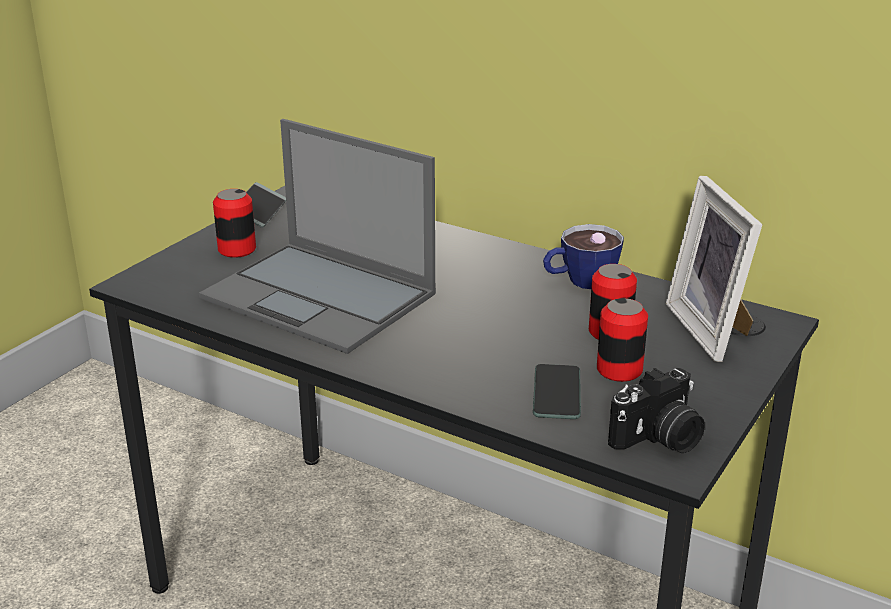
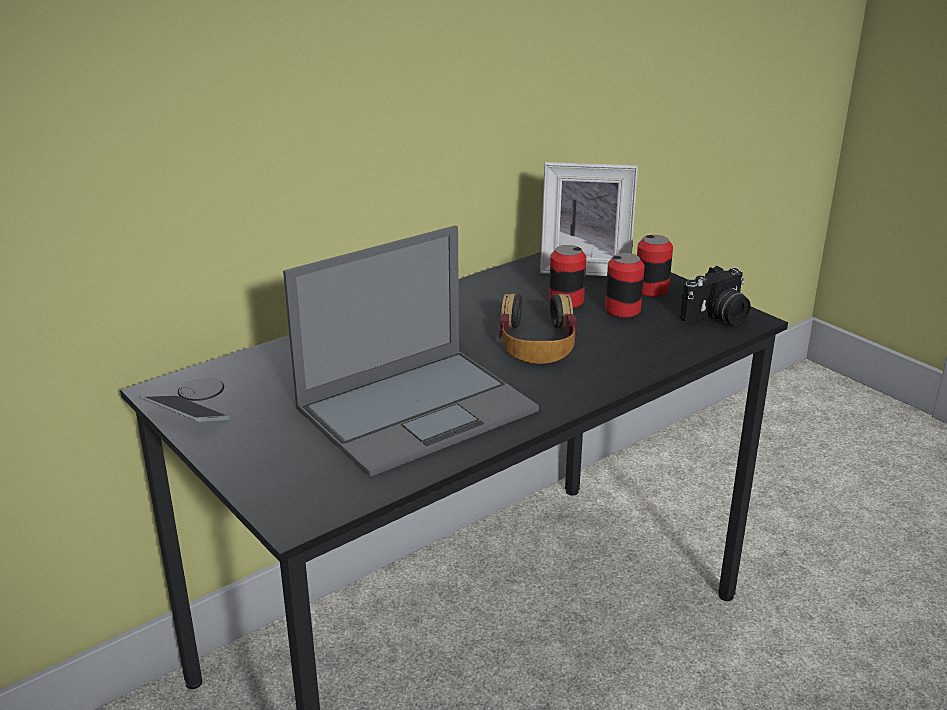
camera: 70 degrees left, 0 degrees up
(237, 249) = (268, 442): can -> can (651, 290)
(497, 330) = (537, 341): none -> headphones
(557, 393) = (643, 337): phone -> none
(580, 281) = (478, 294): cup -> none
(659, 439) = (717, 317): camera -> camera turned 75 degrees clockwise

